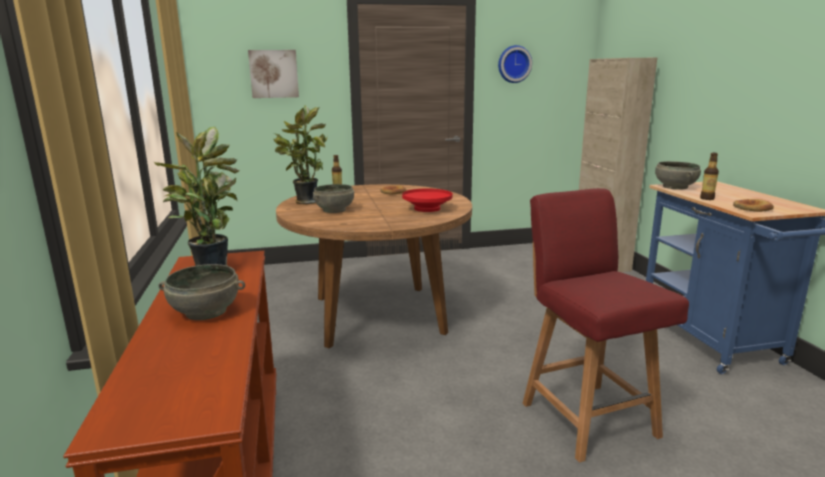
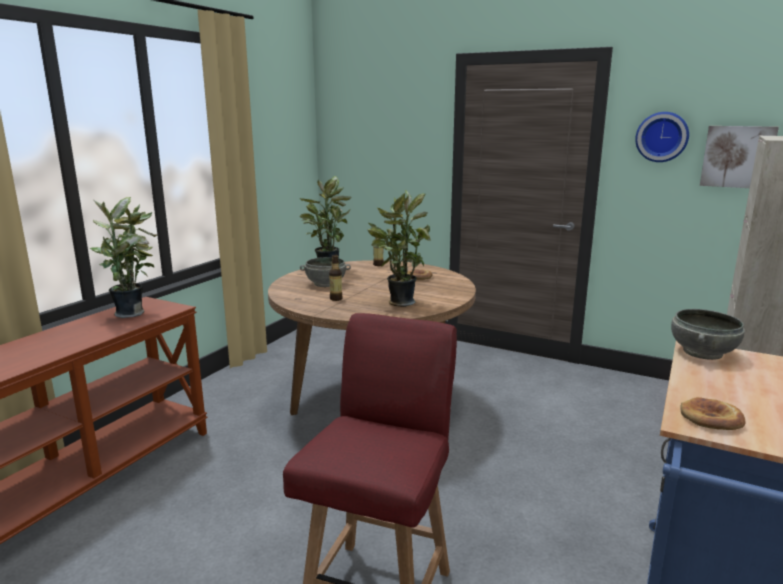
camera: 40 degrees right, 0 degrees up
(206, 311) = (58, 342): grey bowl -> none
(274, 74) = (382, 138): picture -> picture (737, 156)
(427, 209) = (399, 302): red bowl -> potted plant
(707, 198) = (690, 382): bottle -> bottle (336, 299)

